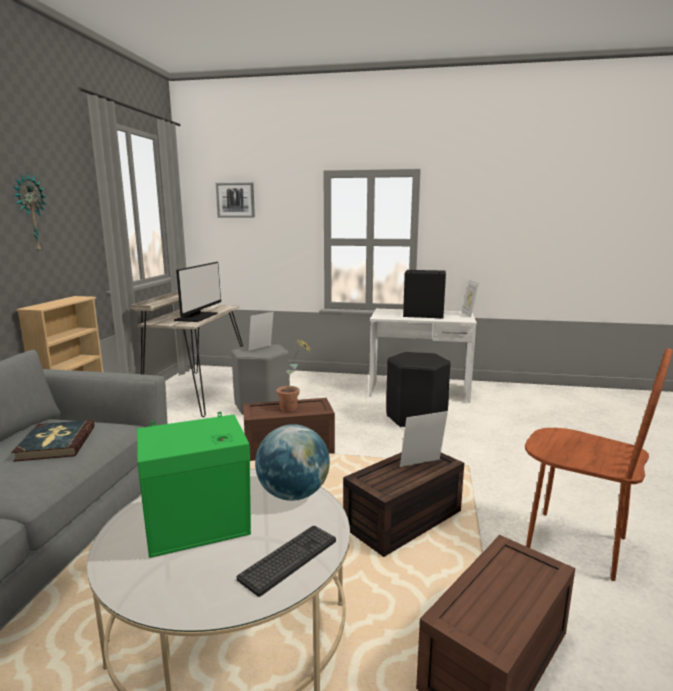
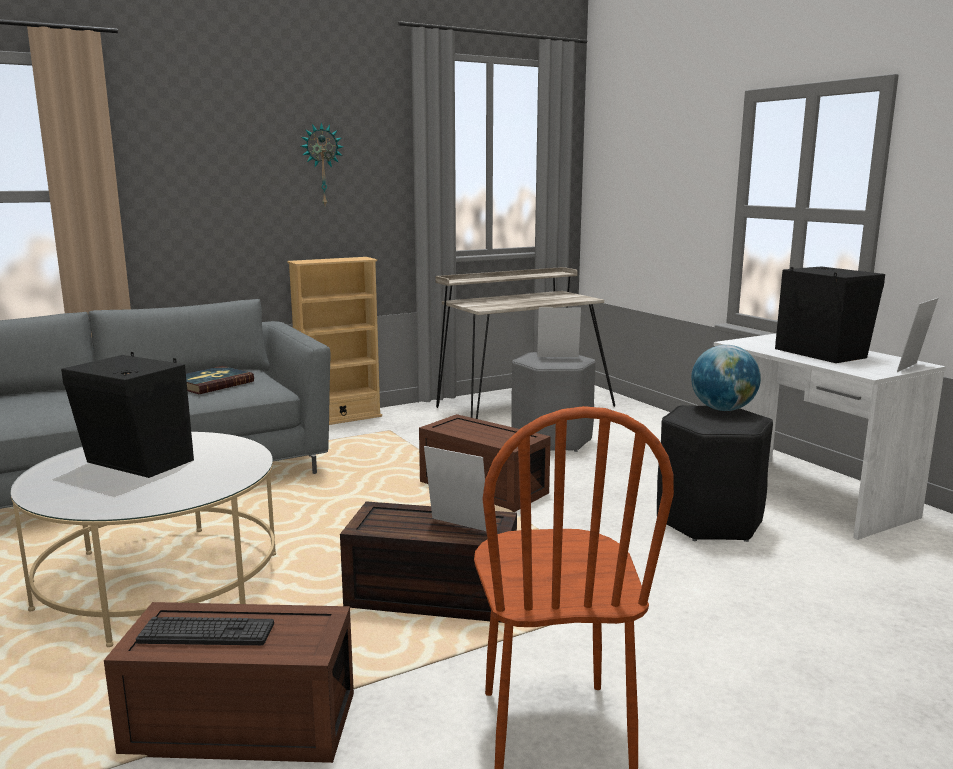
camera: 50 degrees right, 0 degrees up
(197, 317) = (514, 303): monitor -> none
(201, 531) = (137, 463): green speaker -> black speaker
(235, 200) = (638, 144): picture -> none
(289, 559) = (124, 499): keyboard -> keyboard (206, 633)
(293, 408) = (489, 434): potted plant -> none
(293, 494) = (232, 471): globe -> globe (723, 409)

